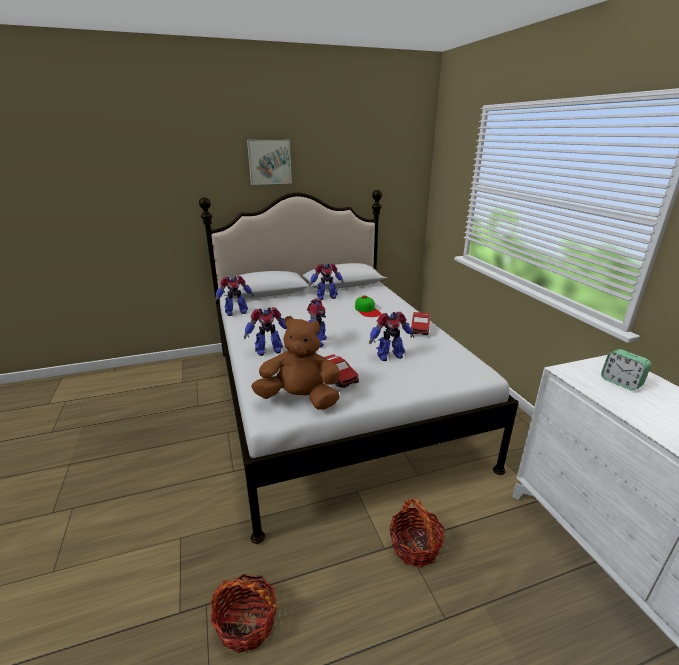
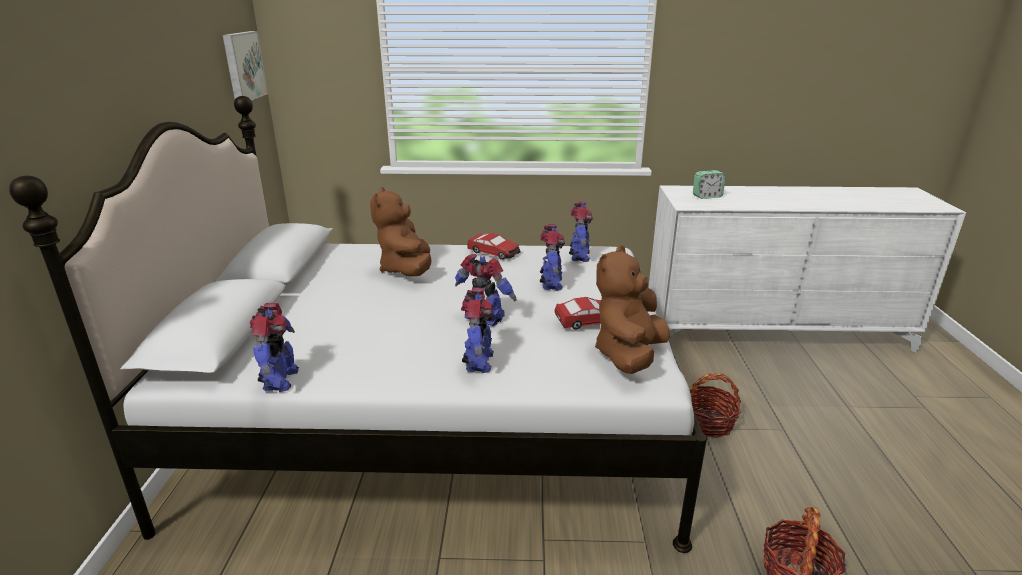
camera: 70 degrees left, 0 degrees up
(269, 162) = (90, 65): picture -> picture (242, 66)
(326, 297) = (319, 288): toy robot -> toy robot (579, 256)
(367, 310) = (406, 270): cap -> brown plush toy

